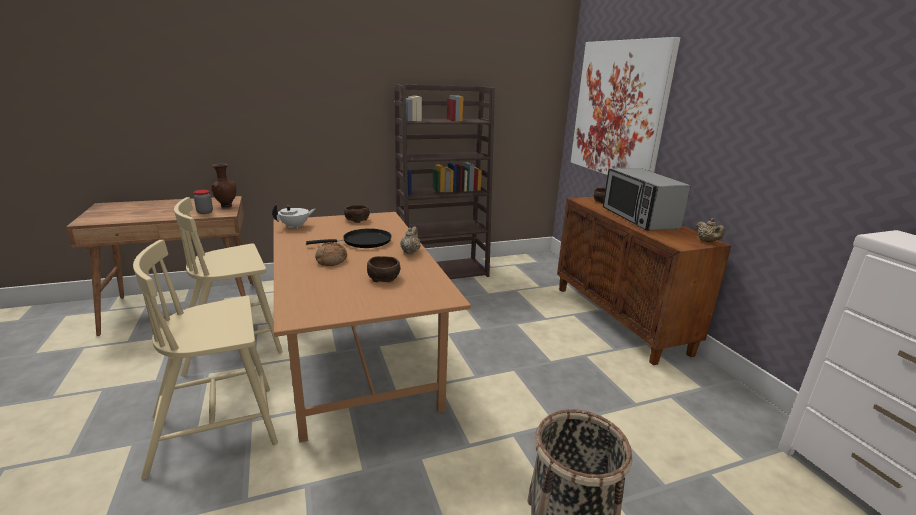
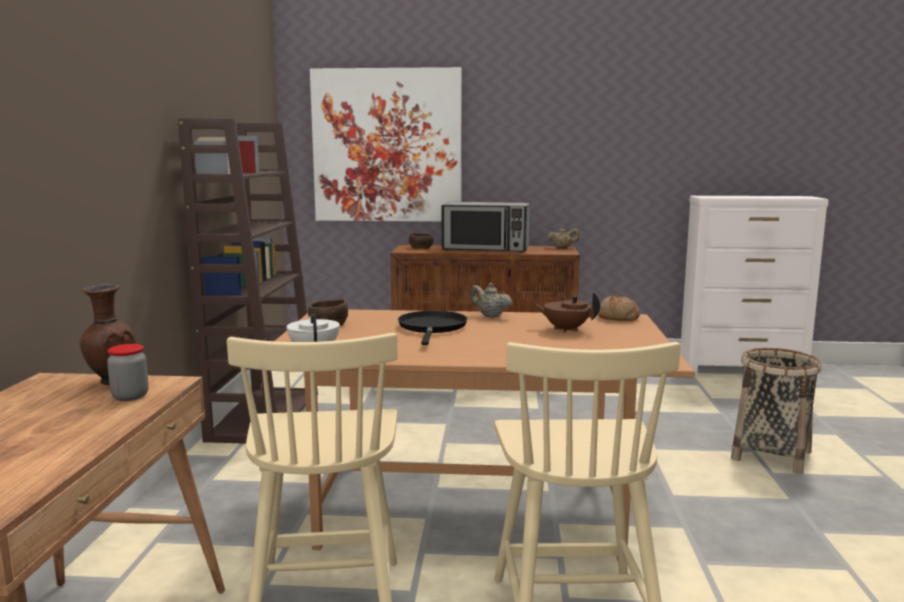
camera: 65 degrees left, 10 degrees down
(331, 260) = (491, 343): bread -> bread (617, 318)
(384, 278) = (565, 329): brown bowl -> brown teapot

